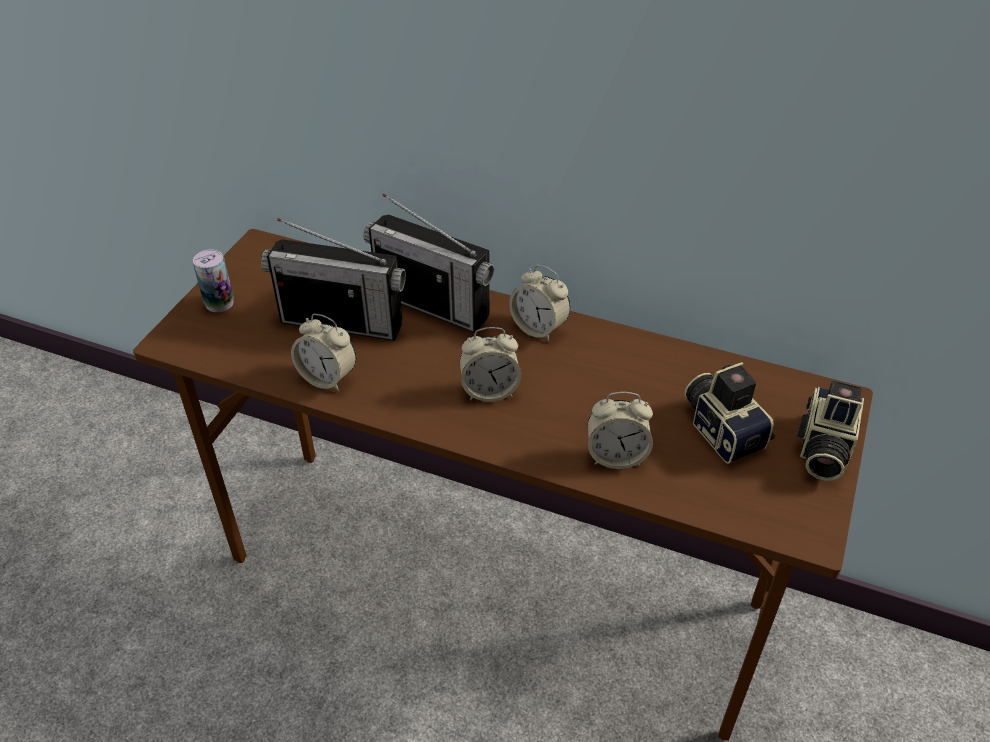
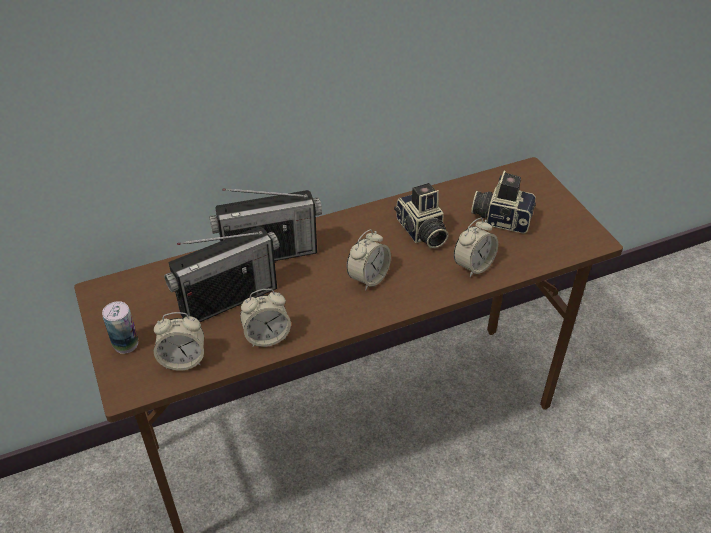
camera: 45 degrees left, 0 degrees up
(539, 328) = (347, 227): alarm clock -> alarm clock (183, 360)
(822, 449) = (551, 198): camera -> camera (421, 232)

